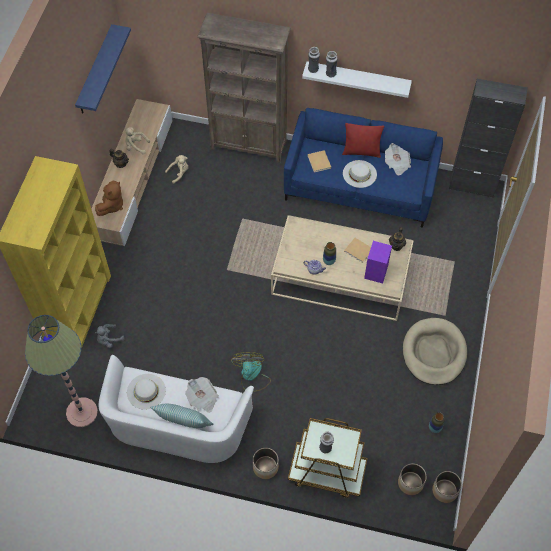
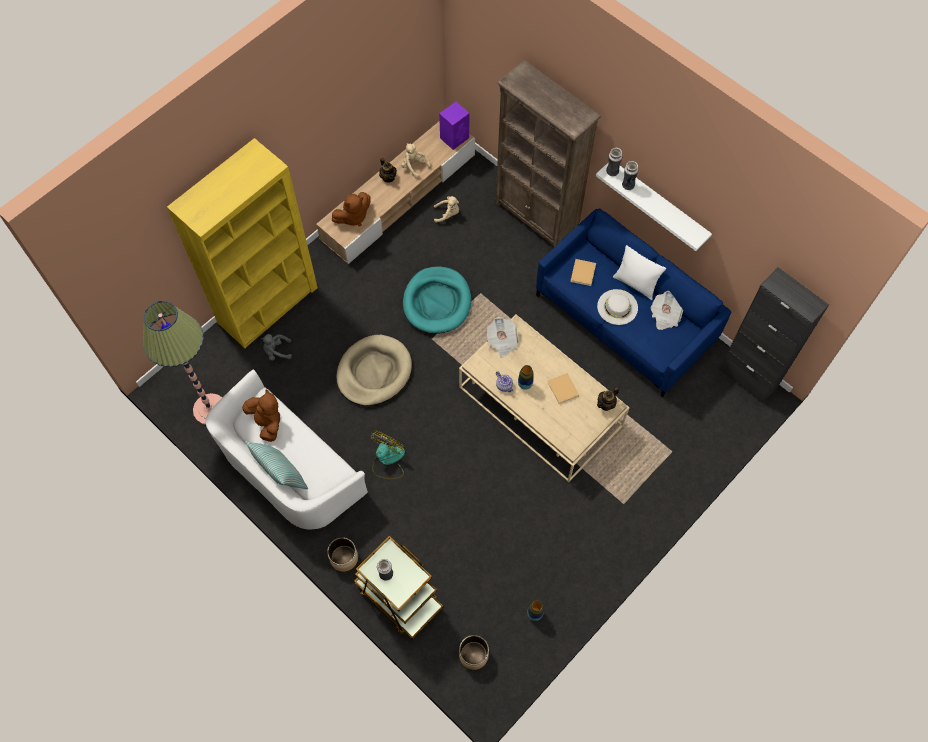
camera: 30 degrees right, 5 degrees up
(95, 71) = (384, 72): blue shelf -> none
(146, 391) = (267, 422): white hat -> brown plush toy
(202, 398) = (314, 458): newspaper -> newspaper (502, 341)
(213, 241) = (437, 302): none -> turquoise dog bed
(361, 152) = (635, 284): red pillow -> white pillow
(376, 271) = (566, 420): purple speaker -> purple speaker (455, 137)
(434, 353) = (585, 536): beige dog bed -> beige dog bed (374, 372)
(445, 491) = (502, 683): planter -> none

